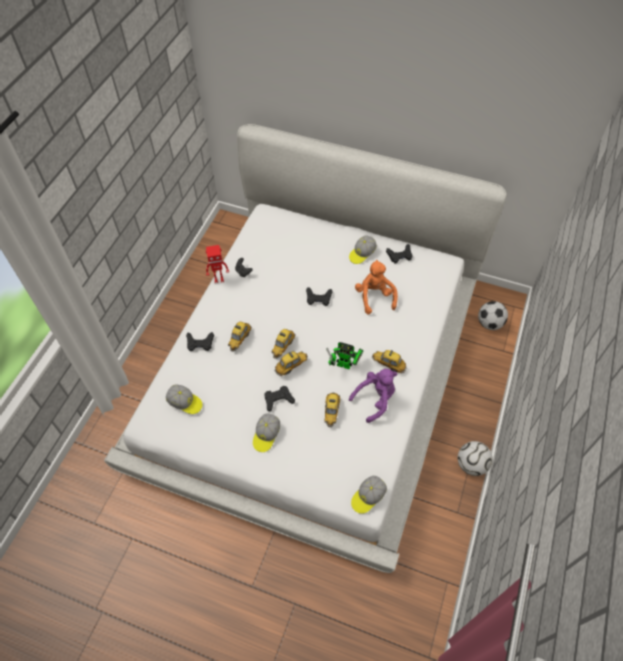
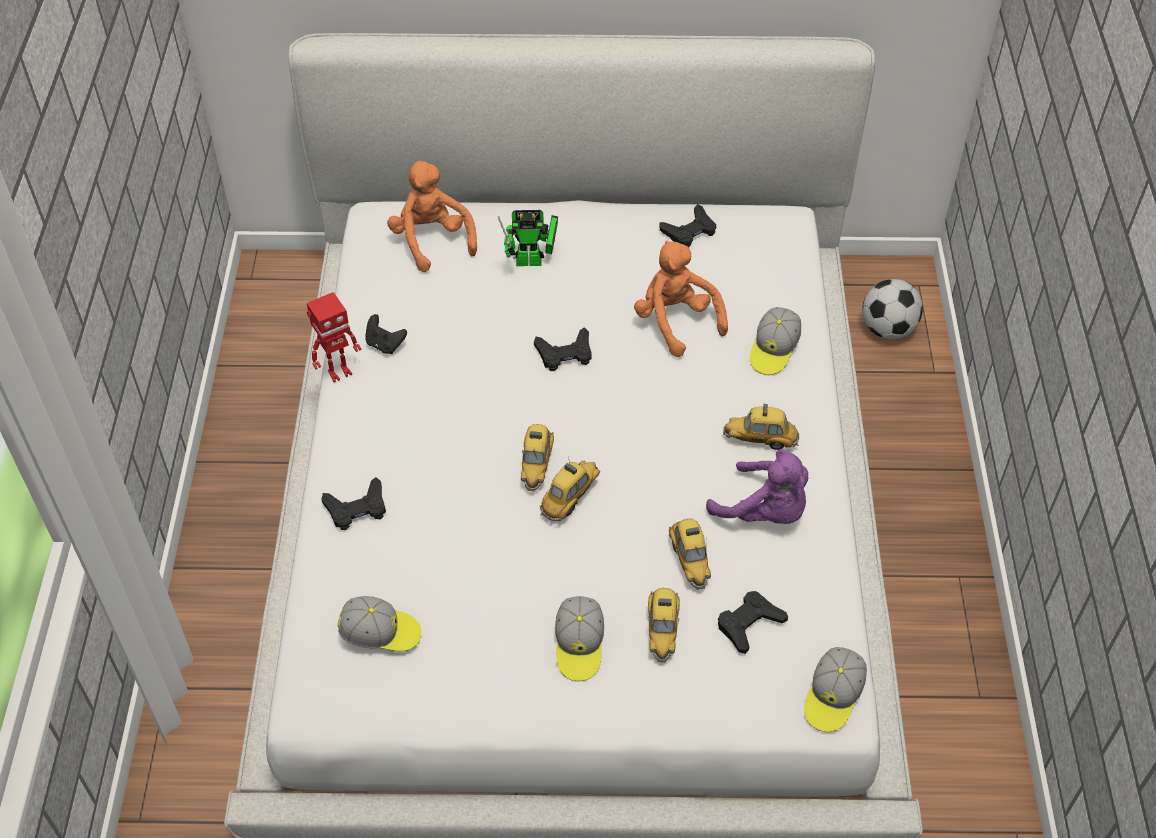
camera: 20 degrees left, 5 degrees down
(240, 339) = (439, 476): toy car -> toy car (662, 630)
(278, 399) = (572, 569): black game controller -> black game controller (749, 624)
(283, 229) = (432, 240): none -> orange plush toy
(346, 365) = (679, 464): toy robot -> toy robot (533, 261)
(362, 254) = (613, 247): cap -> cap (773, 350)
(375, 399) = (764, 512): purple plush toy -> purple plush toy turned 90 degrees clockwise
(471, 465) = (967, 600): football -> none

